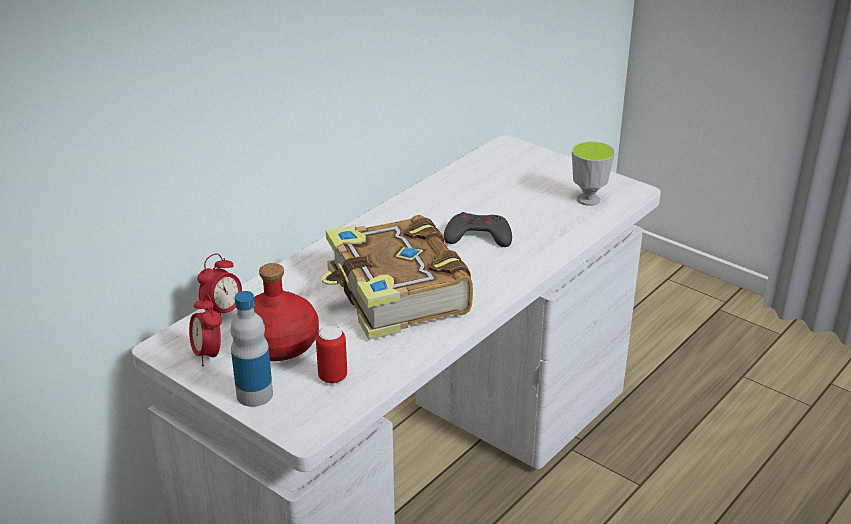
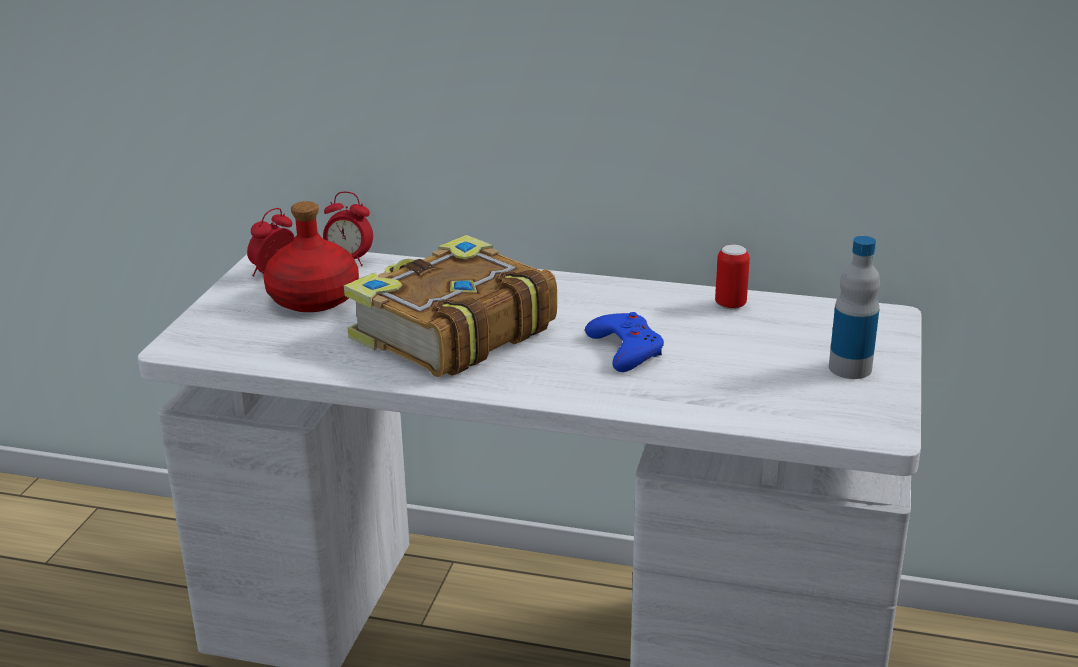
camera: 65 degrees right, 5 degrees down
(254, 394) = (222, 310): bottle -> bottle (850, 368)
(332, 377) = (273, 338): can -> can (730, 305)
(478, 236) = (625, 349): grey game controller -> blue game controller
(588, 200) = (809, 402): cup -> none

